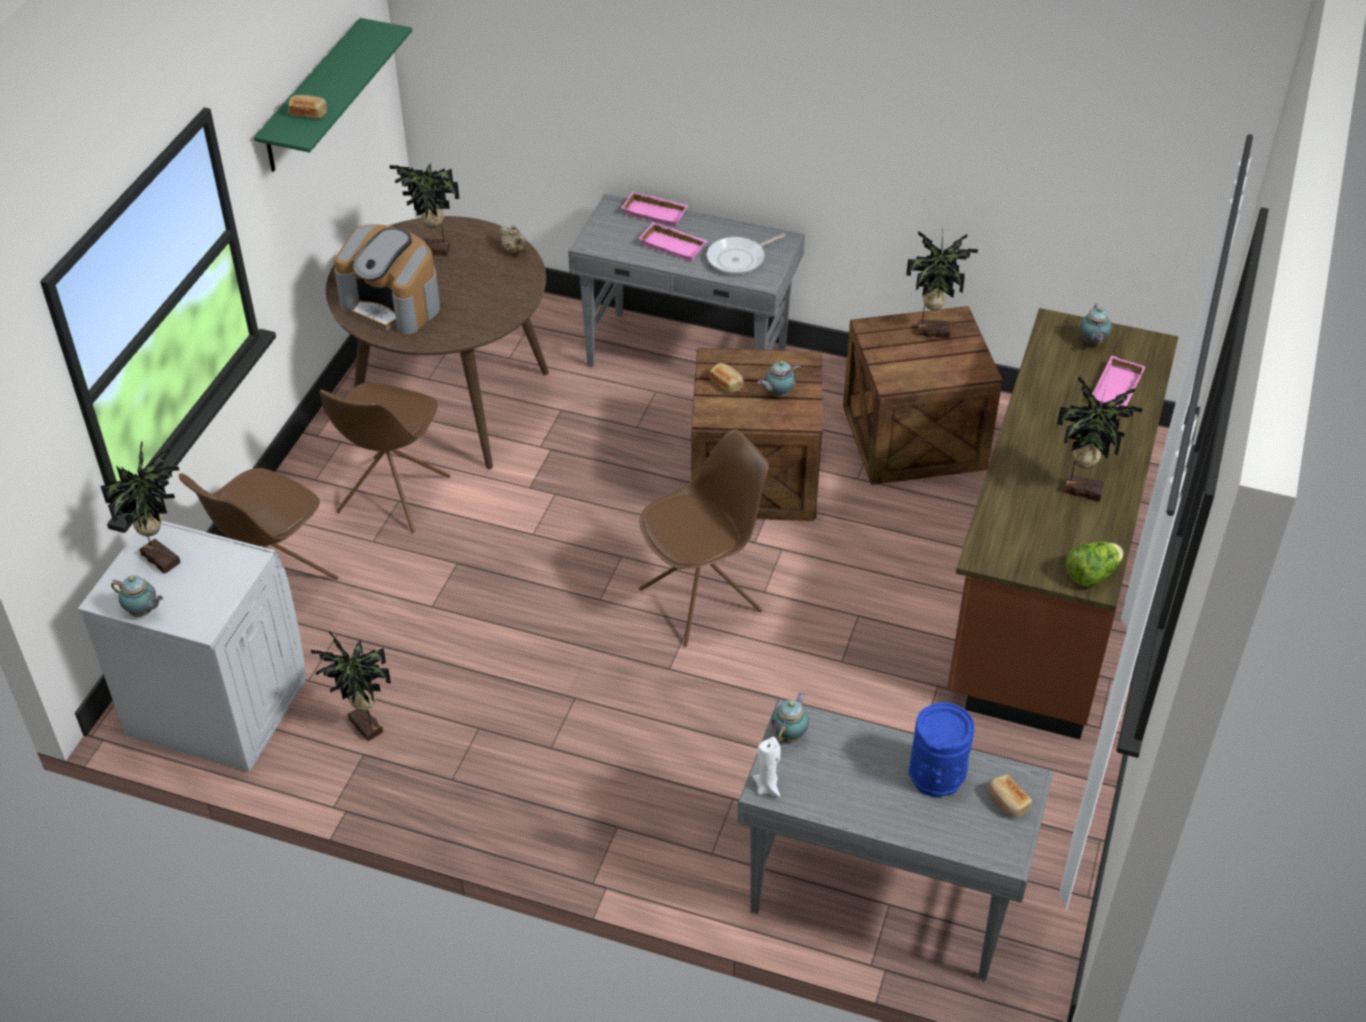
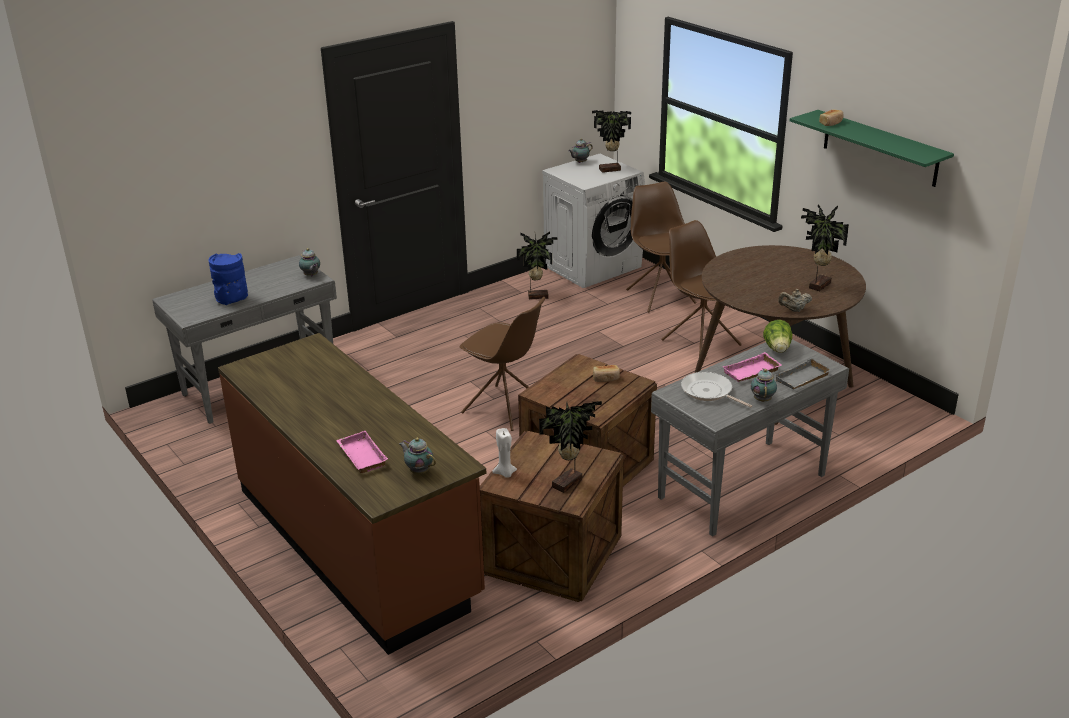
camera: 125 degrees right, 15 degrees down
(393, 304) = (770, 262): coffee machine -> none
(656, 212) = (803, 379): pink tray -> grey tray
(702, 599) = (505, 408): brown chair -> brown chair turned 60 degrees counterclockwise
(739, 259) = (709, 392): frying pan -> frying pan turned 45 degrees counterclockwise
(767, 786) = (295, 262): white candle -> white candle (505, 473)
(778, 394) = (573, 392): teapot -> teapot (762, 399)
(1007, 802) = (190, 310): bread -> none
(1082, 489) = (305, 397): potted plant -> none
(1091, 575) = (247, 369): lettuce -> lettuce (777, 349)

